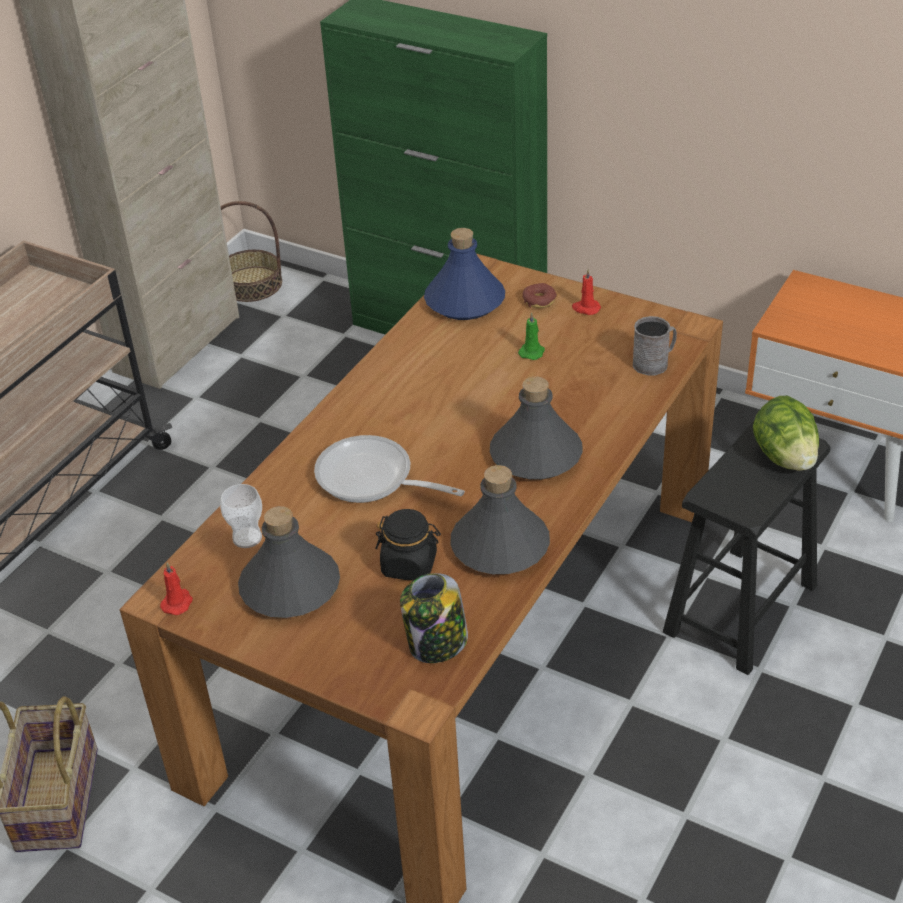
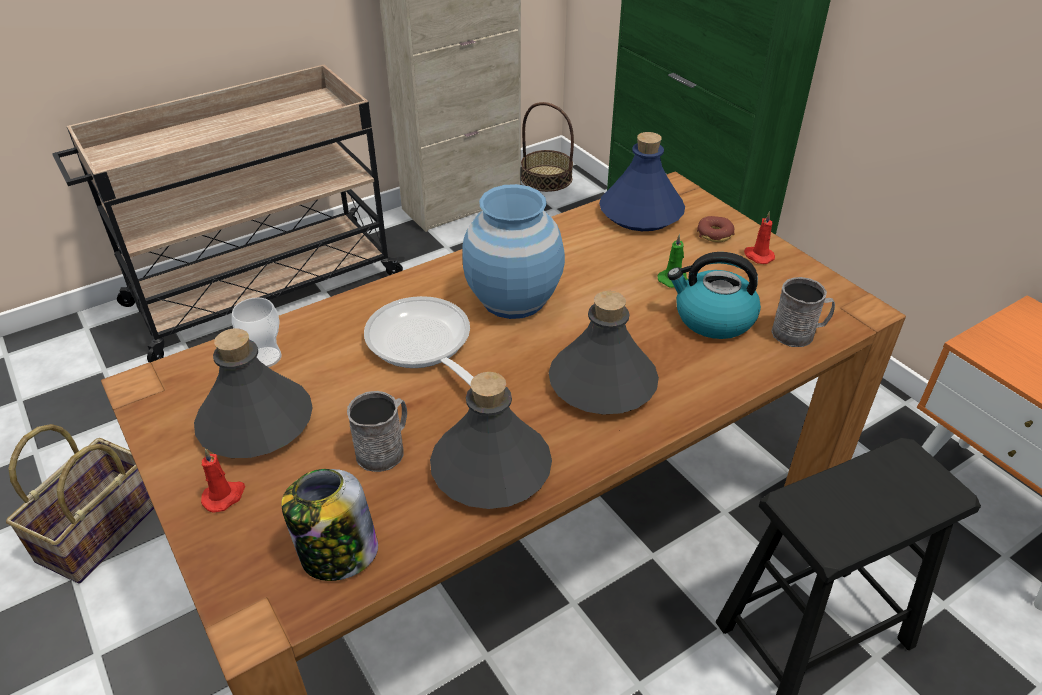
camera: 25 degrees right, 0 degrees up
(178, 602) = (150, 395): red candle -> red candle (224, 496)
(410, 564) = (385, 449): black jar -> grey mug
(415, 414) = (514, 299): none -> blue vase
(584, 374) = (712, 318): none -> kettle
(784, 457) = (913, 496): lettuce -> none

